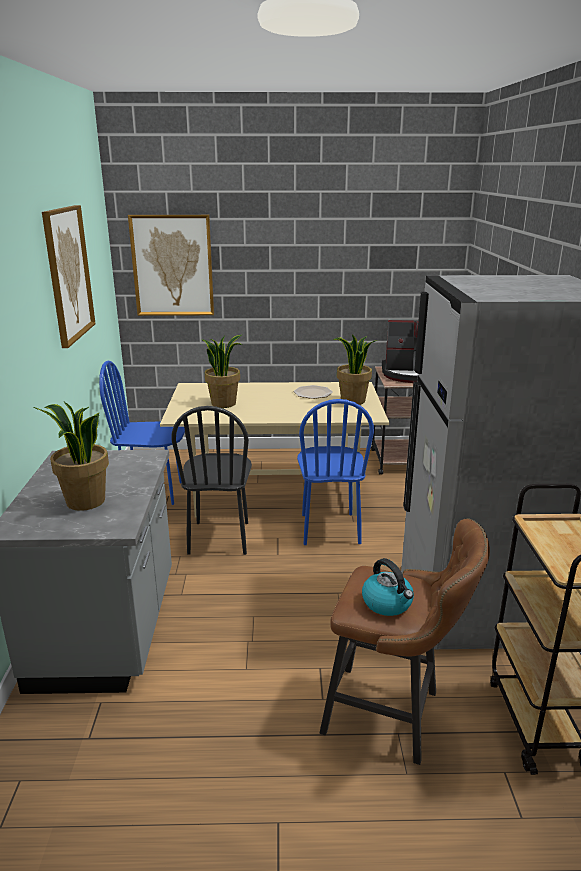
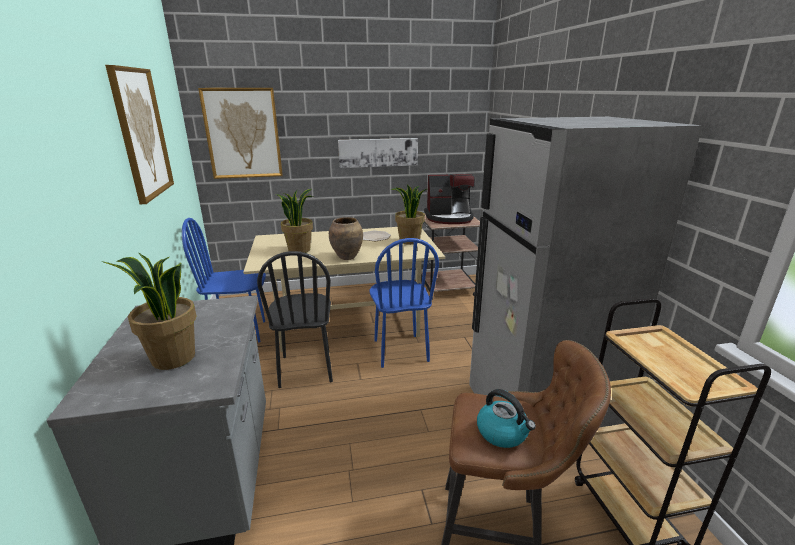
camera: 10 degrees left, 0 degrees up
(275, 415) = (347, 257): none -> brown vase
(328, 291) = (378, 152): none -> picture

